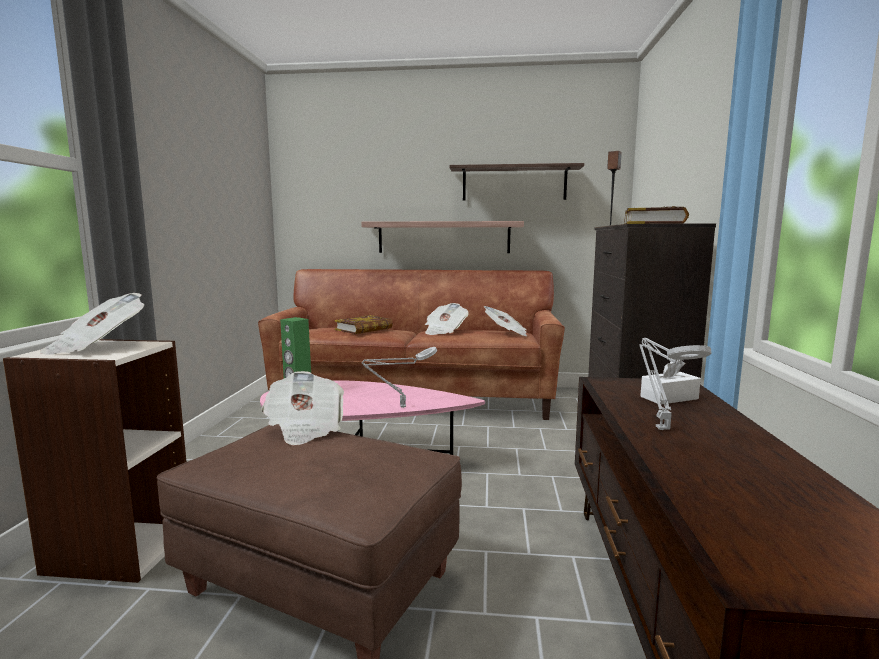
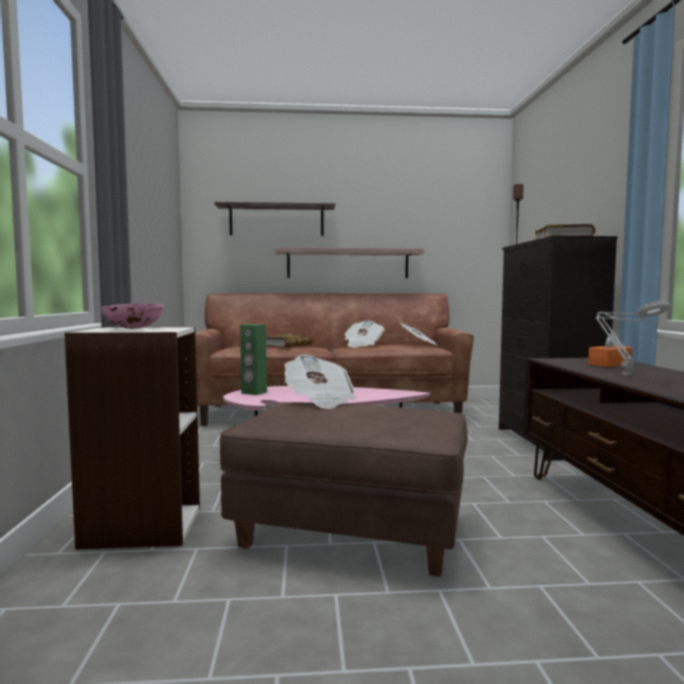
camera: 10 degrees left, 5 degrees down
(97, 347) = (134, 328): newspaper -> pink bowl
(400, 407) = (362, 398): grey table lamp -> none
(514, 184) = (410, 217): shelf -> shelf (276, 221)
(669, 398) = (609, 364): white tissue box -> orange tissue box

